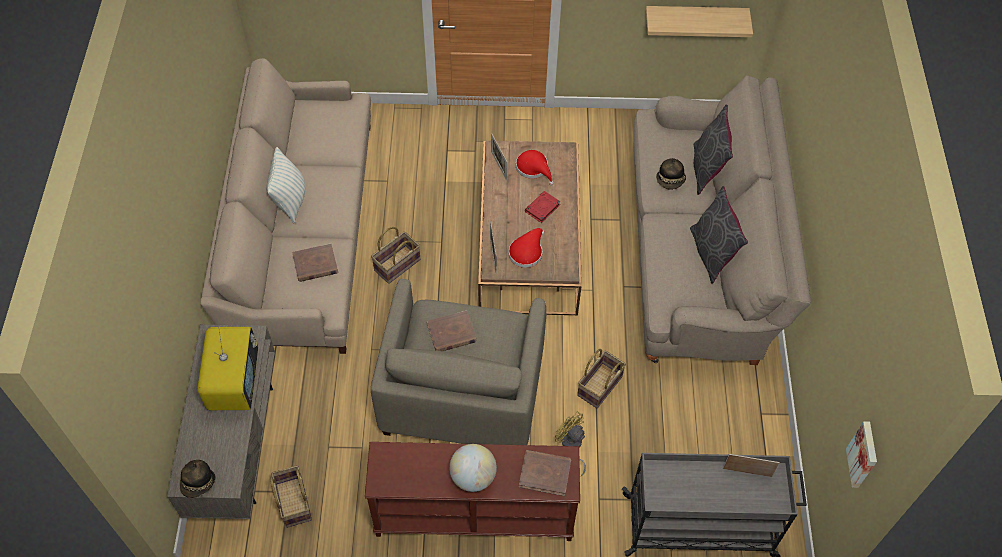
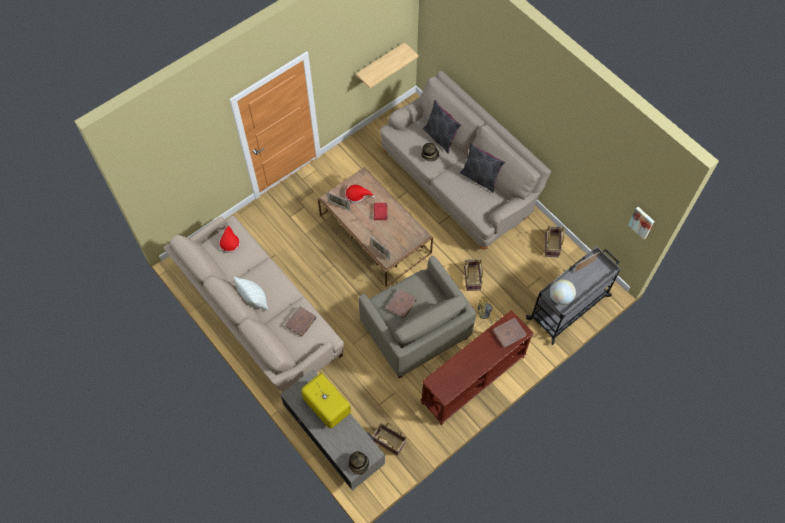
camera: 40 degrees left, 5 degrees up
(397, 265) = (324, 293): basket -> basket (552, 245)
(473, 477) = (481, 359): globe -> globe (560, 297)
(527, 252) = (394, 239): red hat -> red hat (229, 242)

